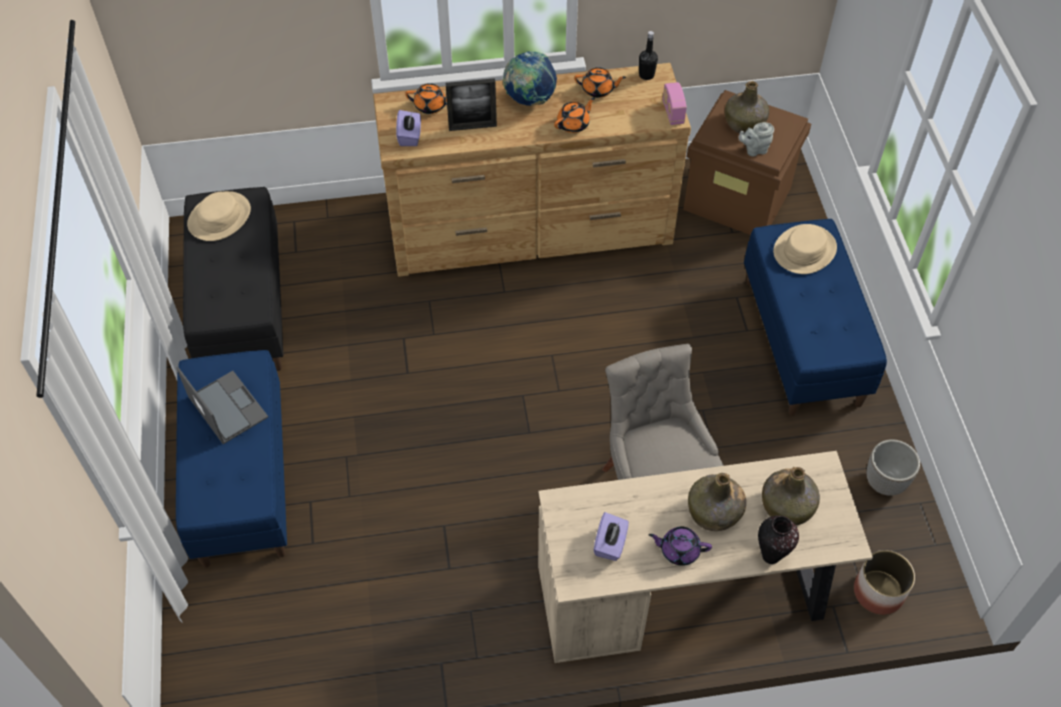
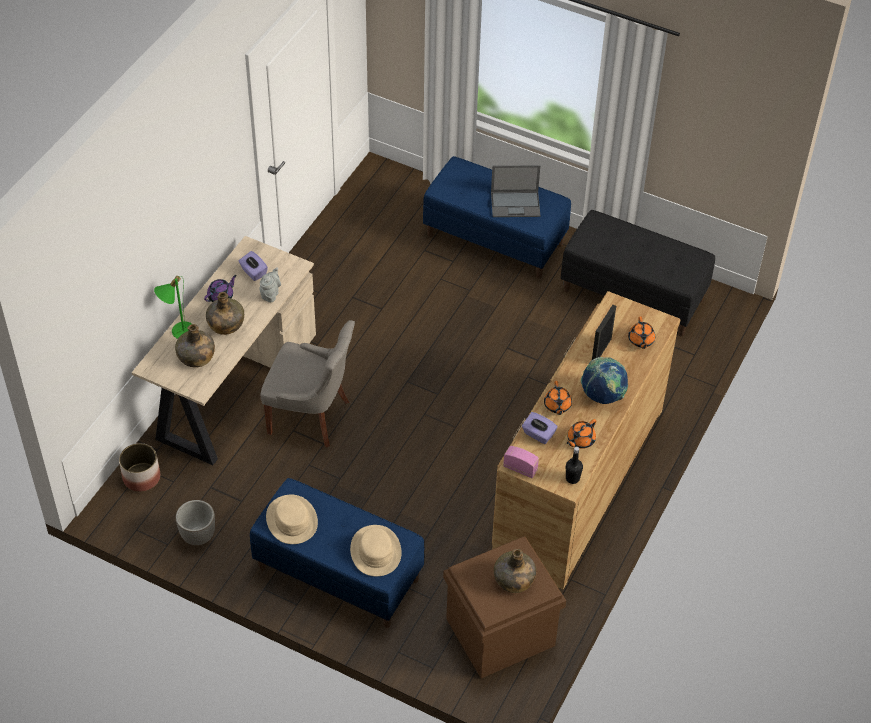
camera: 125 degrees right, 5 degrees down
(219, 217) = (679, 262): beige hat -> beige hat (292, 520)
(410, 136) = (619, 315): purple tissue box -> purple tissue box (538, 434)
(431, 106) = (641, 340): orange teapot -> orange teapot turned 45 degrees counterclockwise
(754, 150) = (481, 566): grey teapot -> grey teapot (270, 294)
(770, 555) = (178, 330): vase -> green table lamp

